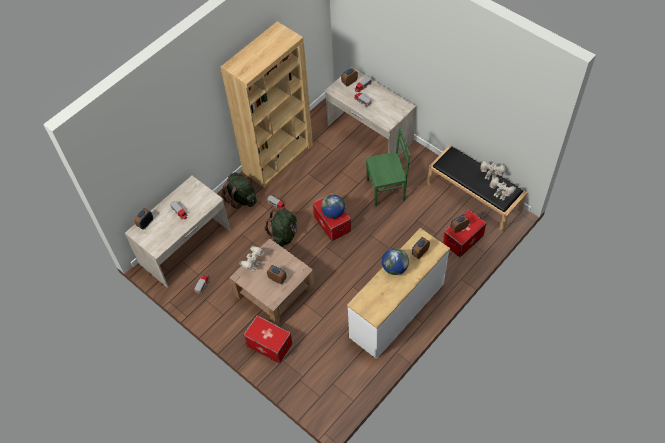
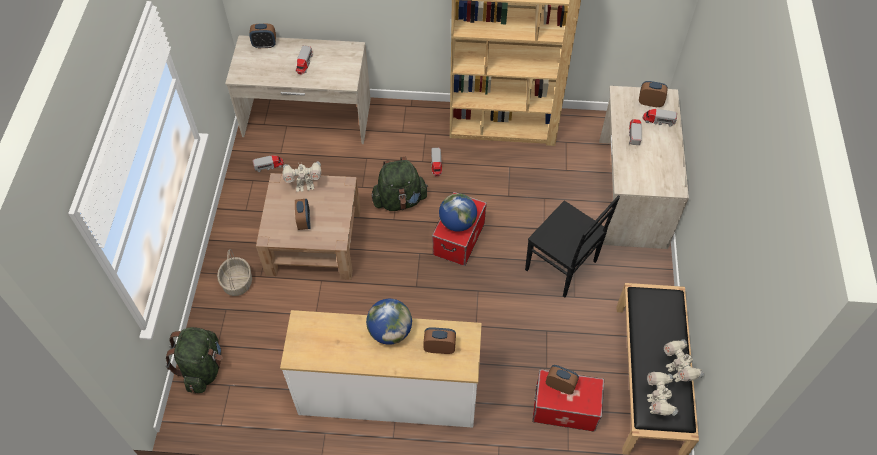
camera: 50 degrees right, 0 degrees up
(241, 198) = (415, 126): green backpack -> green backpack (203, 368)
(269, 345) = (237, 282): storage box -> basket
(387, 190) = (562, 266): green chair -> black chair

